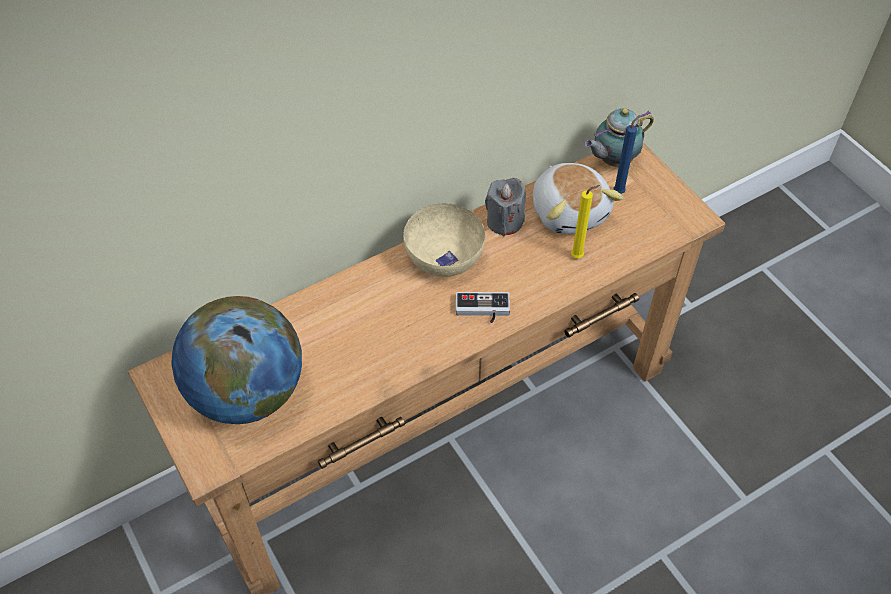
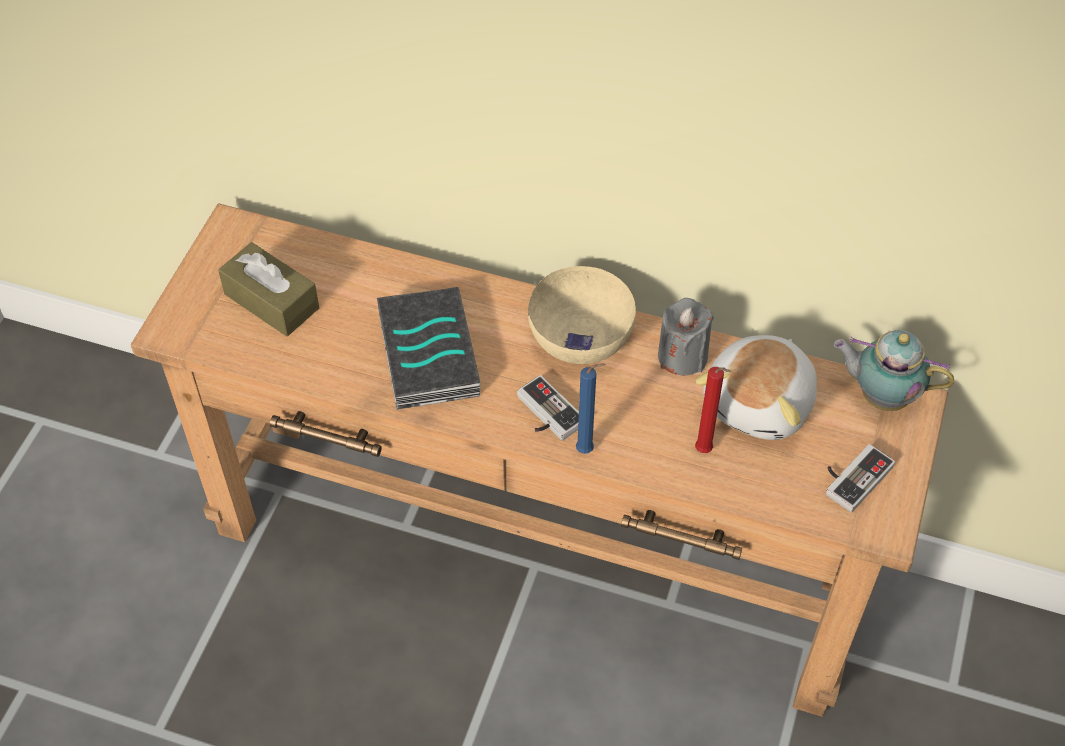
camera: 50 degrees right, 0 degrees up
(247, 393) = (271, 301): globe -> brown tissue box
(377, 338) = (425, 353): none -> book
(579, 256) = (705, 452): yellow candle -> red candle
(620, 191) = (842, 431): blue candle -> blue candle (587, 450)
(652, 208) = (853, 476): none -> game controller

